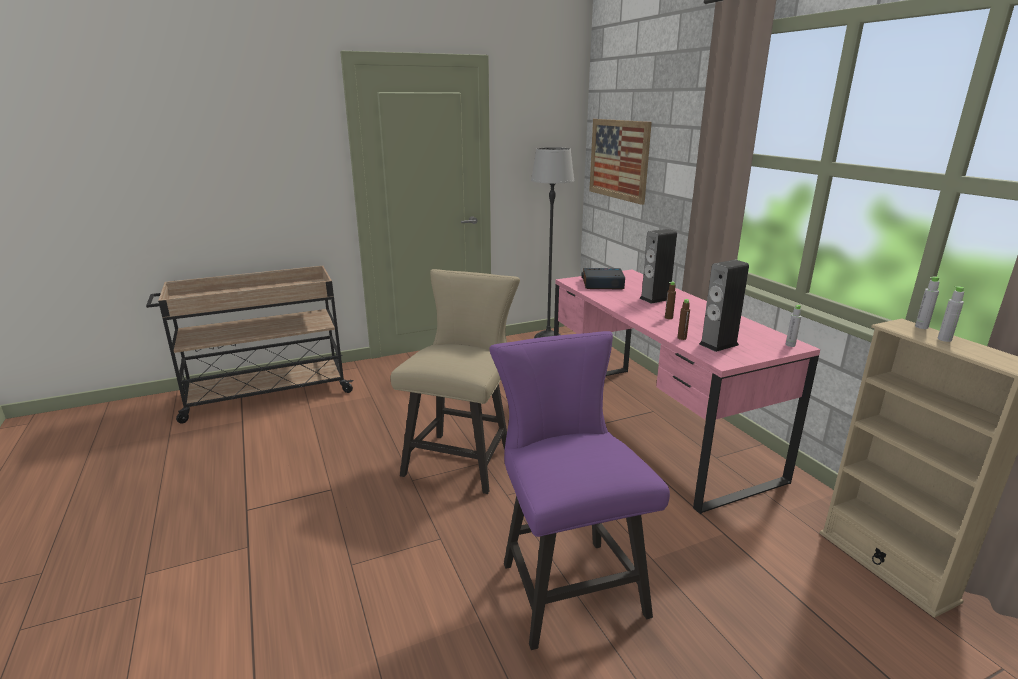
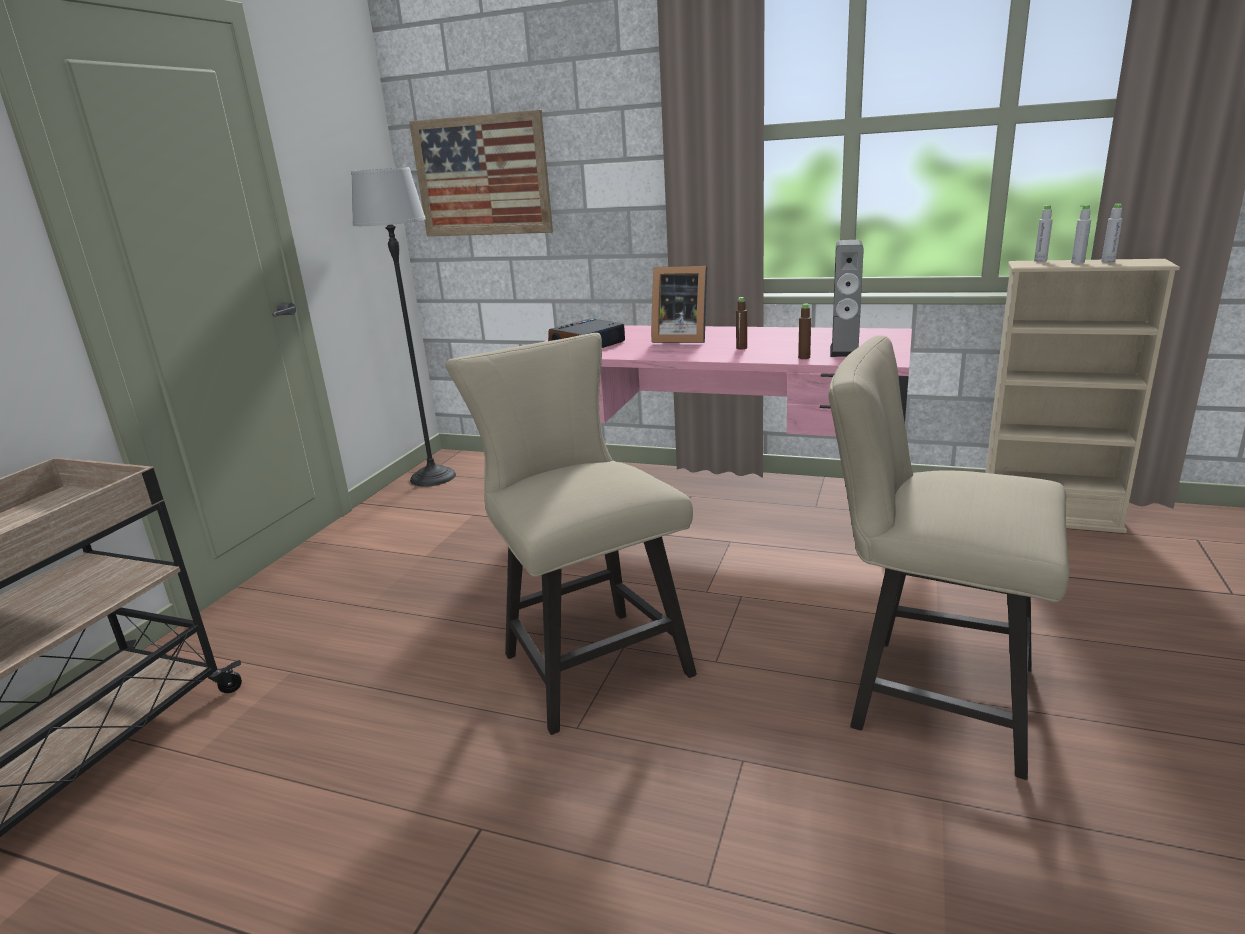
camera: 45 degrees left, 0 degrees up
(566, 582) = (926, 695): purple chair -> beige chair
(655, 299) = (679, 339): speaker -> picture frame
(790, 345) = (888, 333): grey bottle -> grey bottle (1108, 262)

